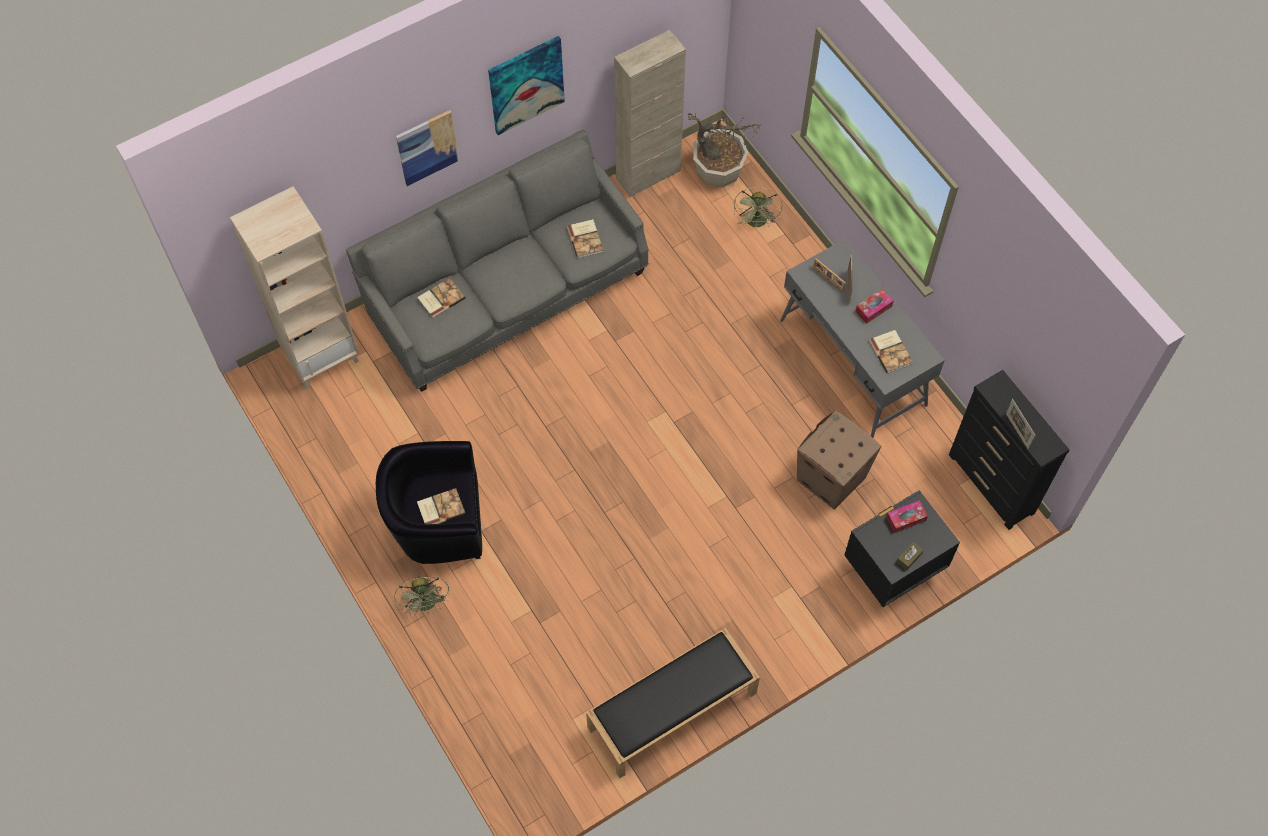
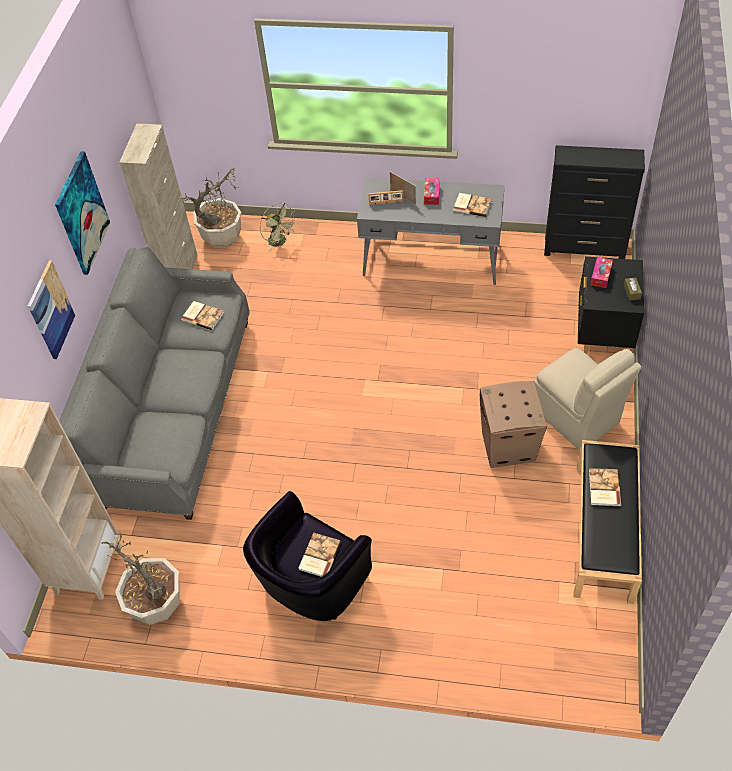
camera: 45 degrees left, 10 degrees down
(332, 428) = (156, 604): none -> potted plant
(427, 604) = (373, 640): green fan -> none
(440, 298) = (148, 433): book -> book (603, 488)
(775, 610) = (576, 417): none -> beige chair
(830, 479) = (505, 324): cardboard box -> cardboard box (508, 446)
(1017, 431) = (607, 164): picture frame -> none

